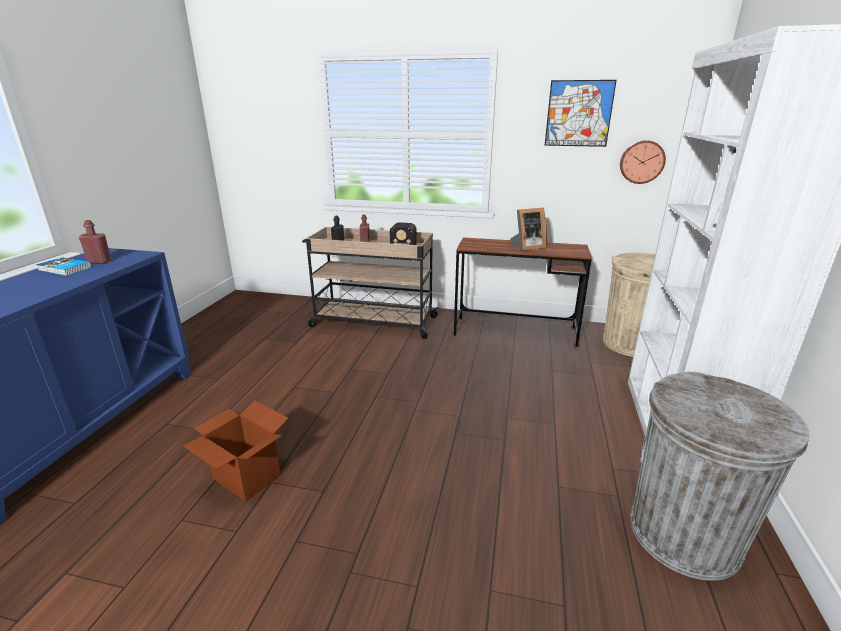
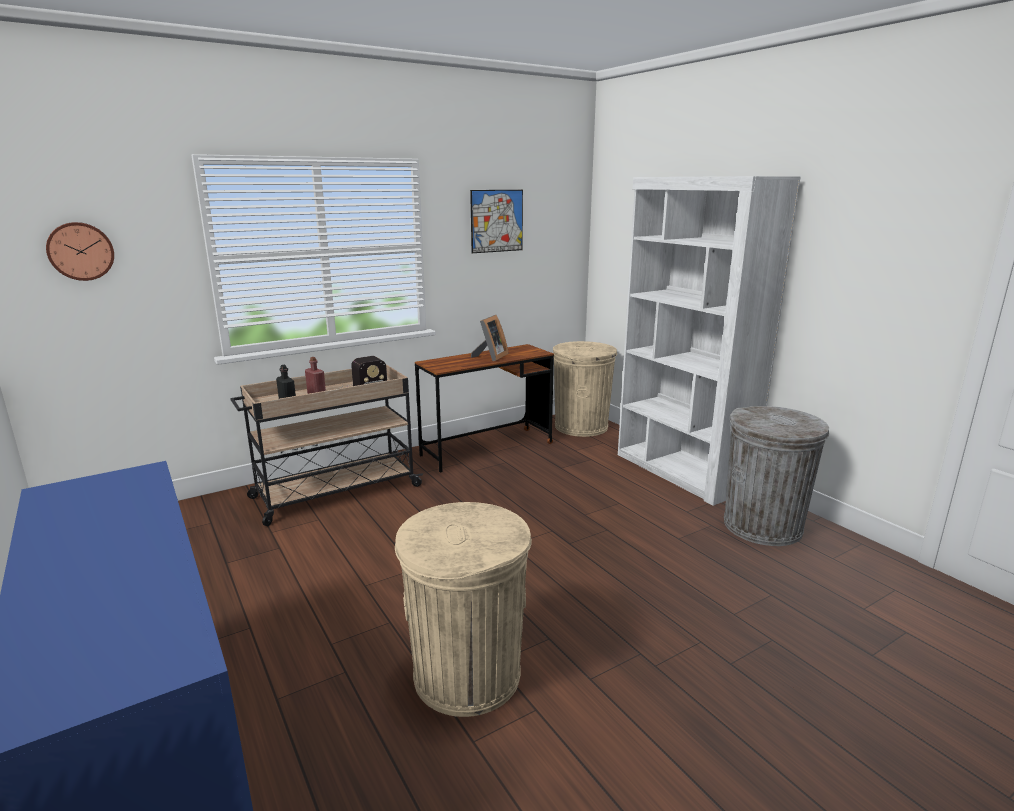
camera: 45 degrees left, 5 degrees down
(64, 269) = (75, 525): book -> none
(99, 262) = (103, 500): red bottle -> none
(246, 477) = (466, 674): cardboard box -> beige trash can
(641, 162) = (549, 261): wall clock -> wall clock (81, 251)

